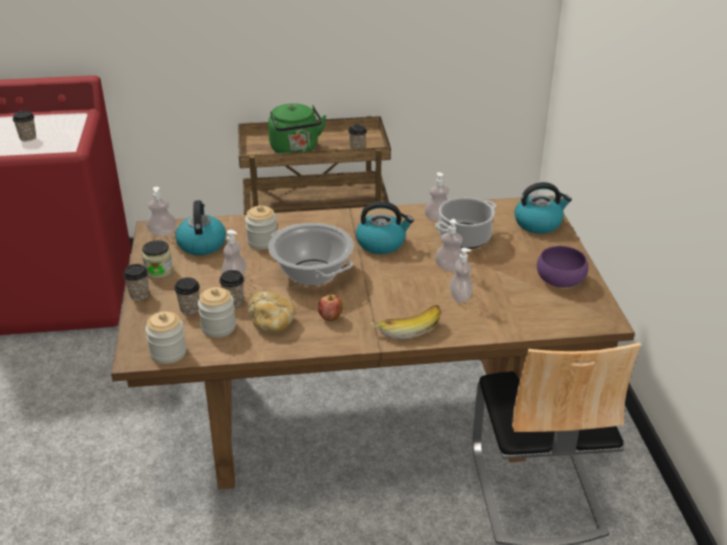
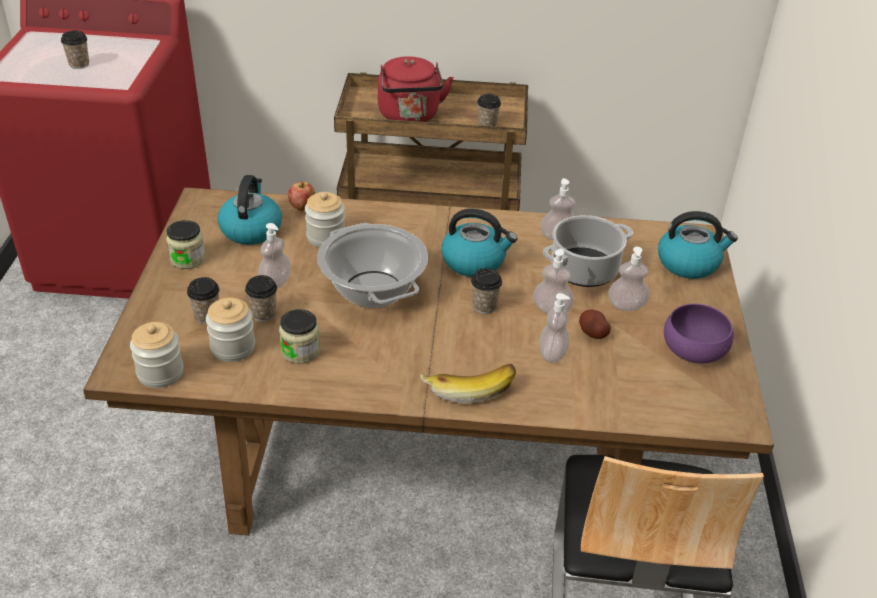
camera: 10 degrees right, 5 degrees up
(139, 294) = (153, 287): cup -> cup (484, 306)
(162, 232) = (210, 207): soap dispenser -> soap dispenser (626, 305)
(272, 322) = (300, 351): bread -> jar
(295, 150) = (410, 117): green kettle -> red kettle
(330, 317) = (375, 356): apple -> apple (302, 207)
(484, 279) = (592, 333): none -> potato

